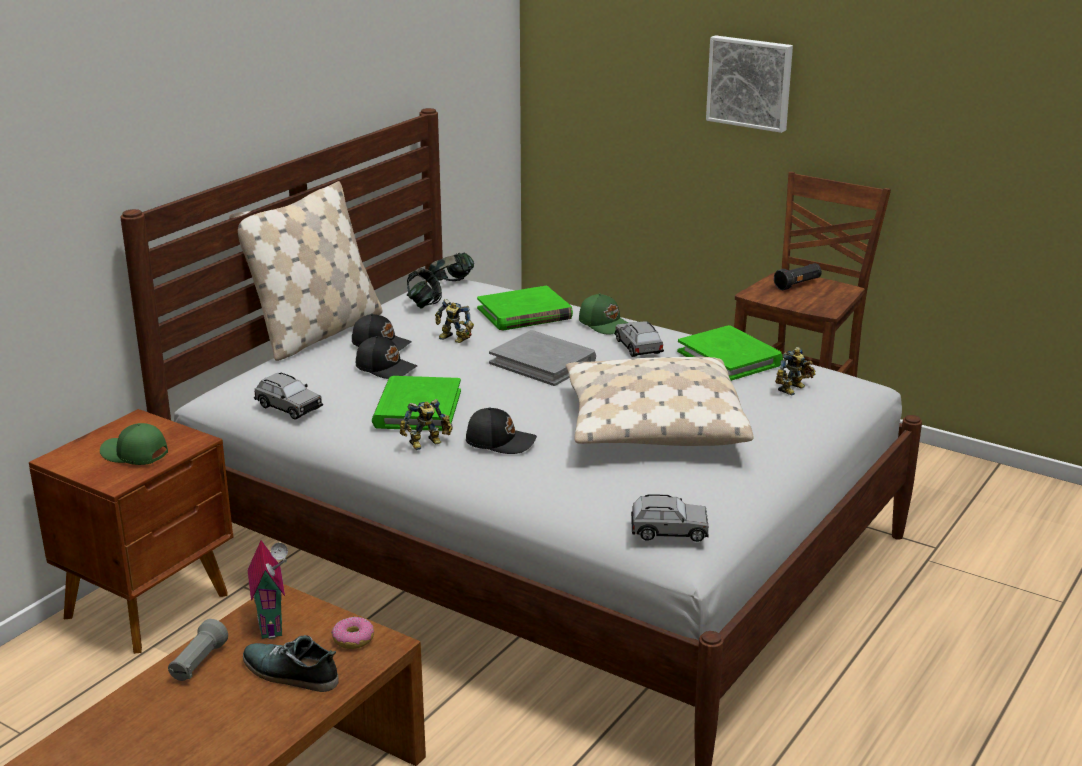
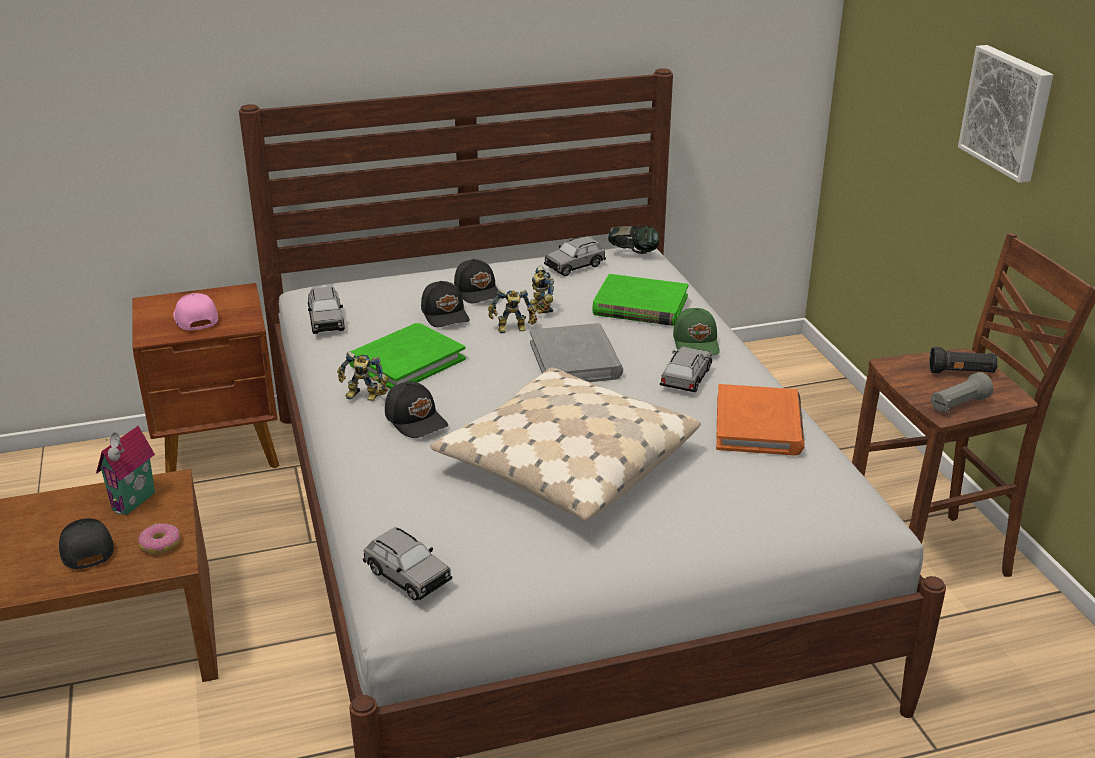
camera: 40 degrees right, 5 degrees up
(134, 454) = (194, 319): green cap -> pink cap
(198, 663) = (51, 508): grey flashlight -> grey flashlight (958, 405)
(290, 673) = (85, 549): shoe -> black cap
(317, 333) = (456, 263): beige pillow -> none
(424, 304) = (574, 266): headphones -> grey toy car
(730, 358) = (758, 425): green book -> orange book
(794, 389) = (770, 487): toy robot -> toy robot (513, 329)

